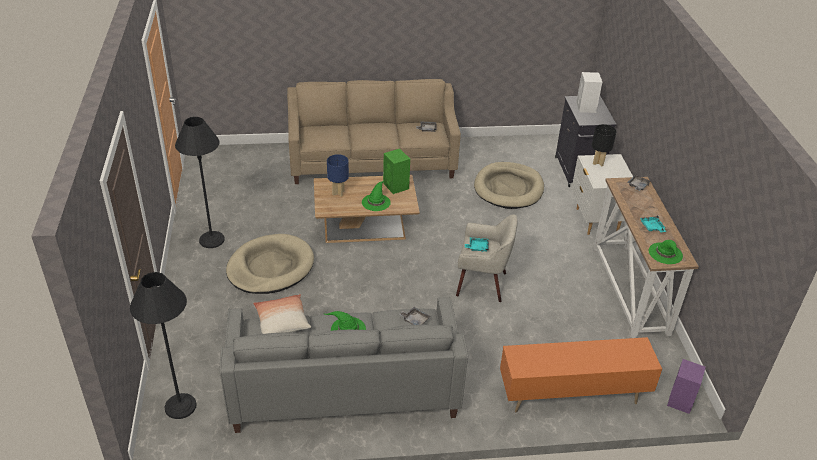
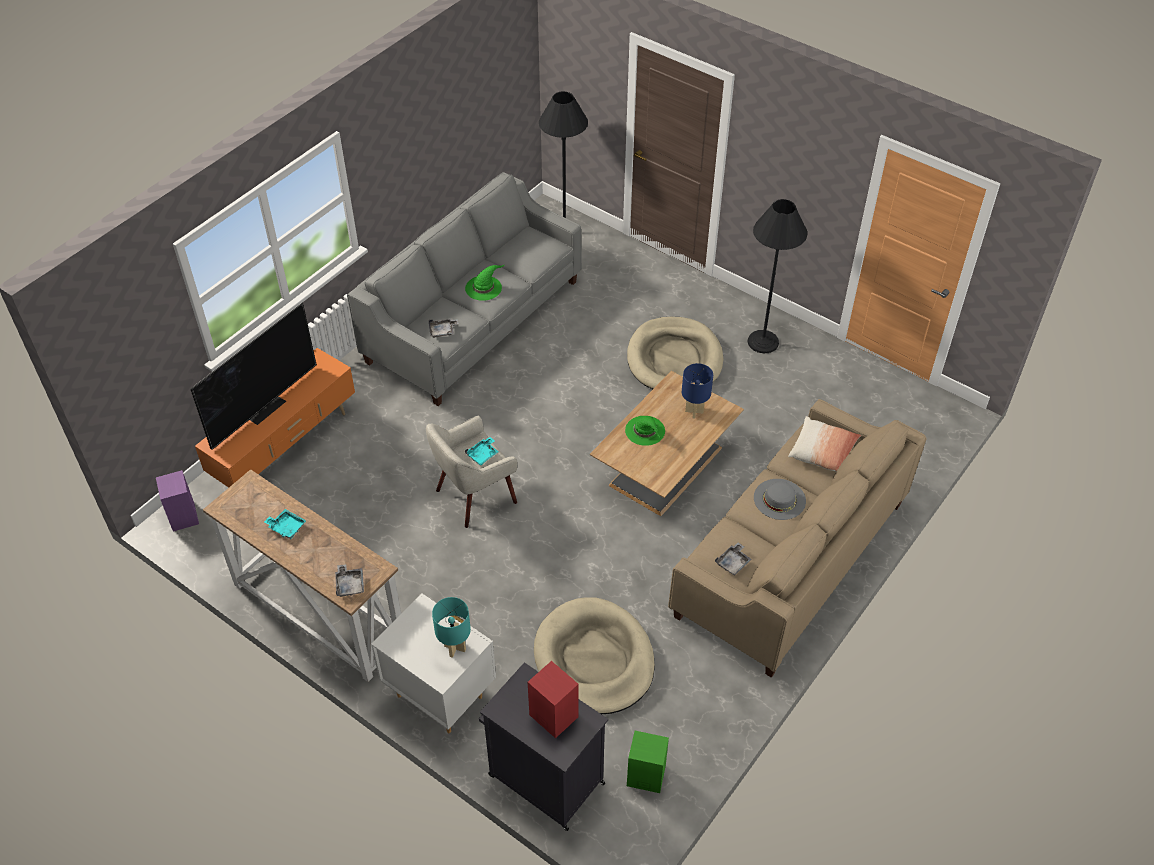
camera: 135 degrees right, 10 degrees up
(282, 322) = (539, 258): pillow -> pillow (823, 452)
(370, 132) = (779, 499): none -> grey hat
(396, 186) = (655, 466): green speaker -> green speaker (645, 775)
(586, 107) = (553, 715): white speaker -> red speaker
(590, 360) = (264, 407): none -> television
(598, 162) = (455, 648): black table lamp -> turquoise table lamp
(665, 253) = (247, 500): green hat -> none

